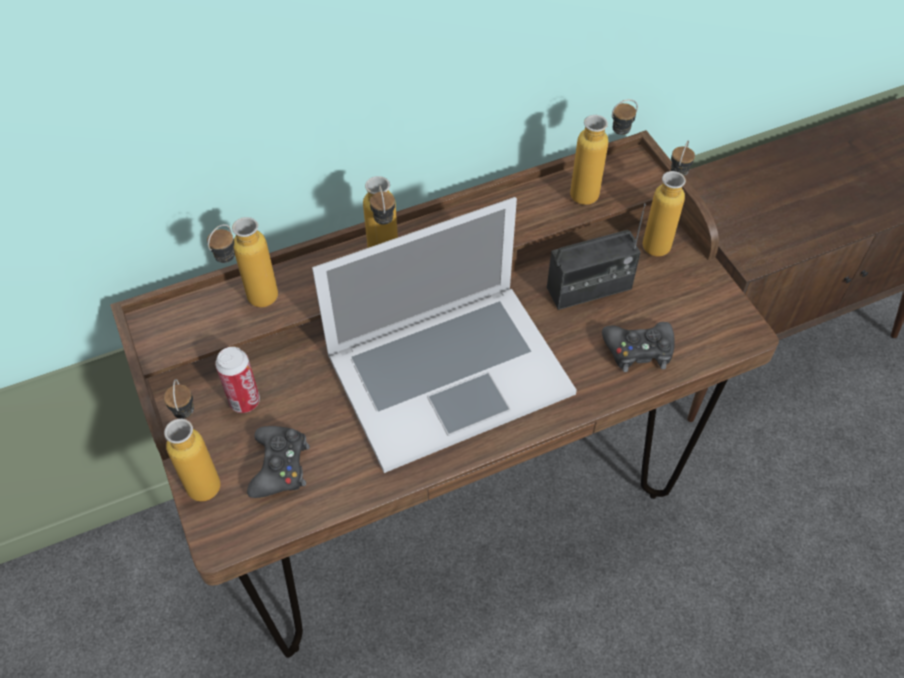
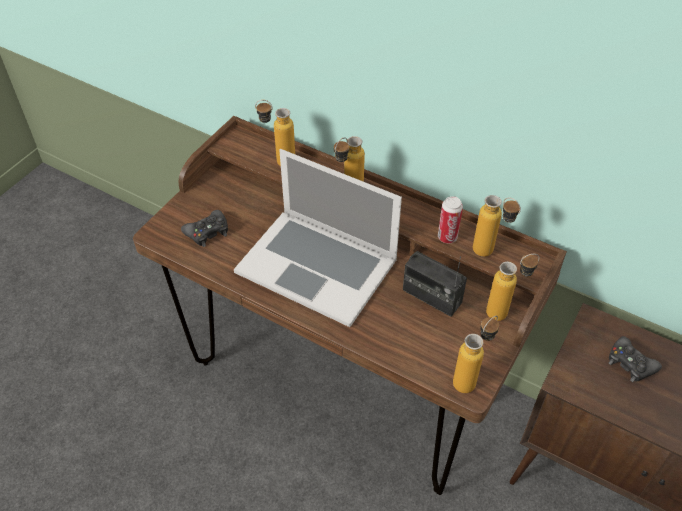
camera: 55 degrees right, 5 degrees down
(204, 474) = (182, 209): bottle -> bottle (470, 378)
(244, 401) = (233, 199): can -> can (447, 237)
(638, 350) = (407, 342): black game controller -> black game controller (630, 363)

